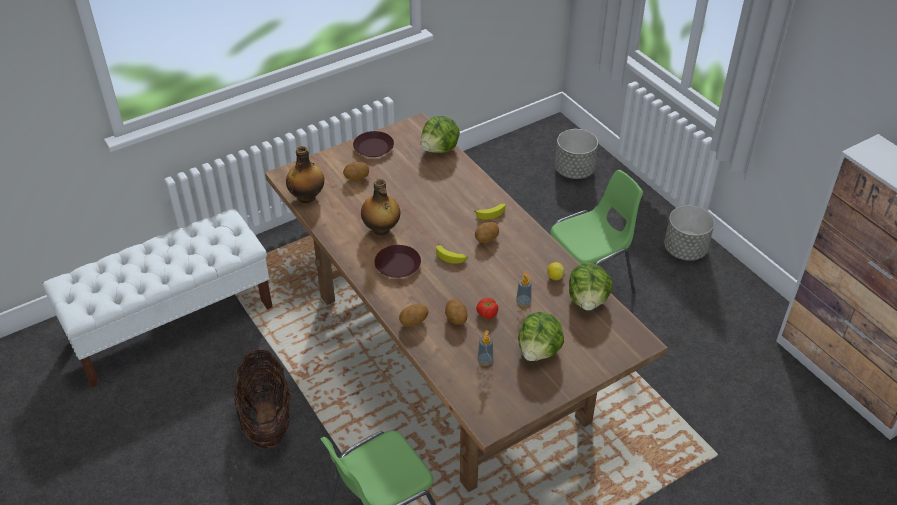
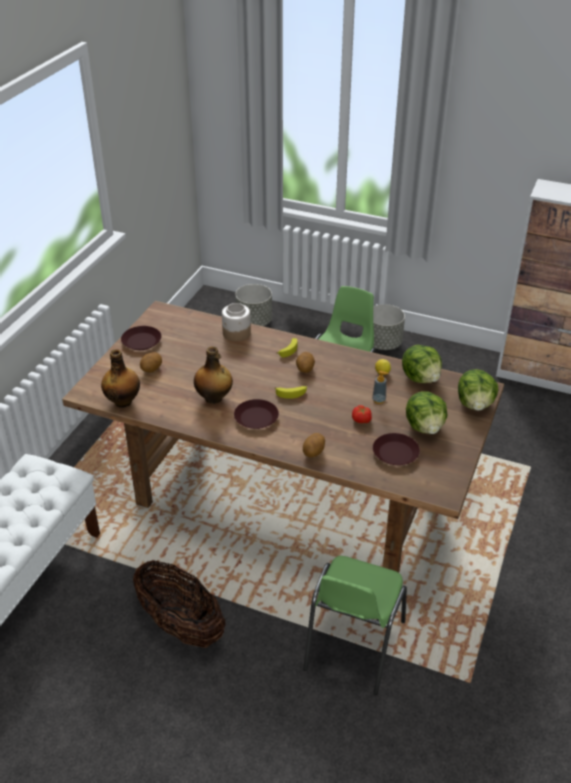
camera: 35 degrees left, 5 degrees down
(440, 149) = (199, 321): lettuce -> lettuce (475, 404)
(455, 319) = (343, 435): potato -> none
(461, 176) = (236, 333): none -> jar
(485, 361) = (395, 453): soap dispenser -> brown plate

